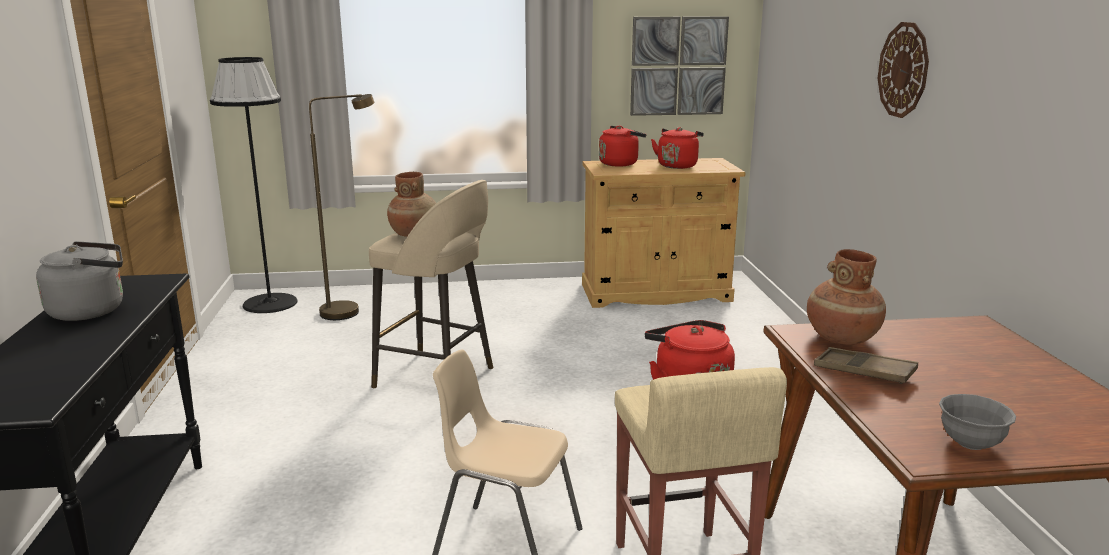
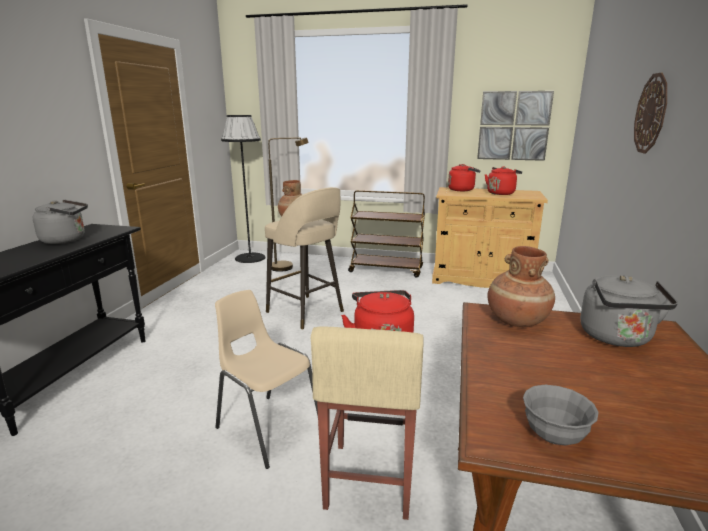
camera: 20 degrees right, 0 degrees up
(512, 296) = (386, 270): none -> brown cart
(864, 372) = (510, 350): brown tray -> none
(951, 342) = (617, 338): none -> grey kettle

